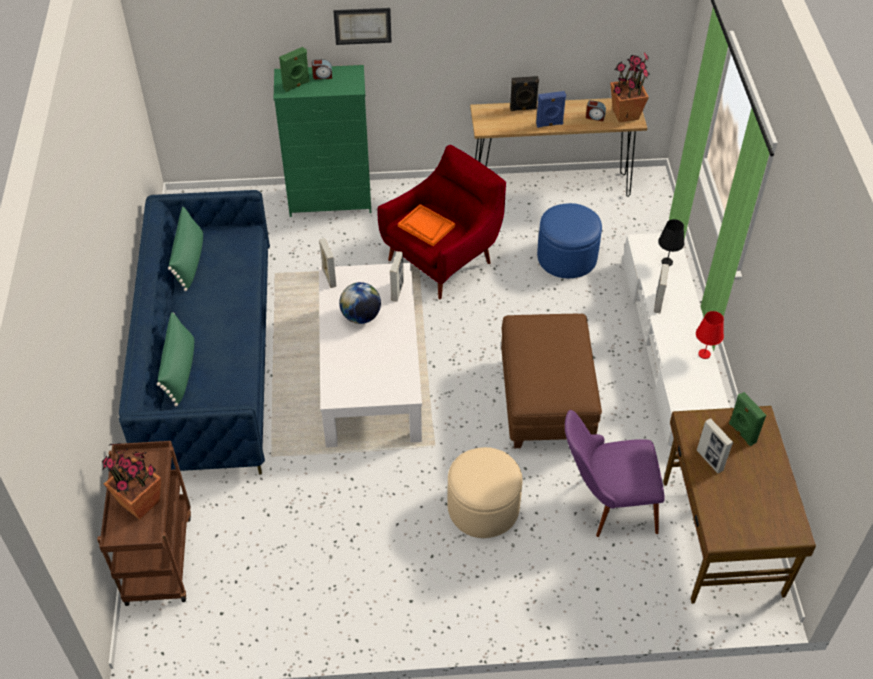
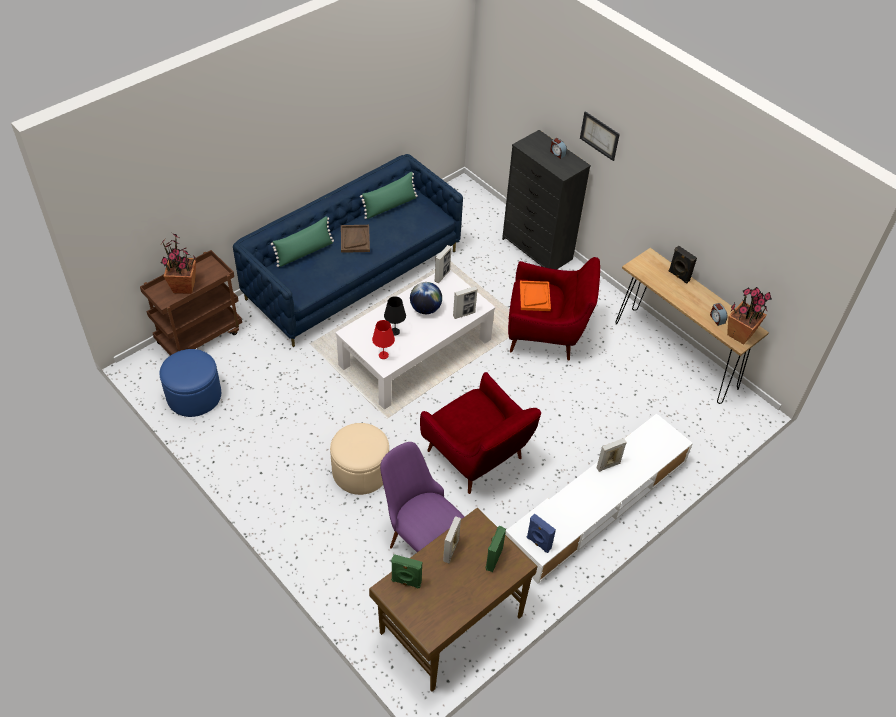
camera: 50 degrees right, 0 degrees up
(207, 316) = (355, 239): none -> brown tray
(297, 85) = (535, 147): green speaker -> green speaker (406, 582)
(331, 200) = (537, 249): green dresser -> black dresser
(546, 402) = (477, 458): brown ottoman -> red armchair
(549, 124) = (679, 298): blue speaker -> blue speaker (538, 543)
(567, 257) = (619, 399): blue ottoman -> blue ottoman (194, 395)
(666, 262) = (654, 450): black table lamp -> black table lamp (394, 331)
(704, 354) = (586, 518): red table lamp -> red table lamp (383, 355)

